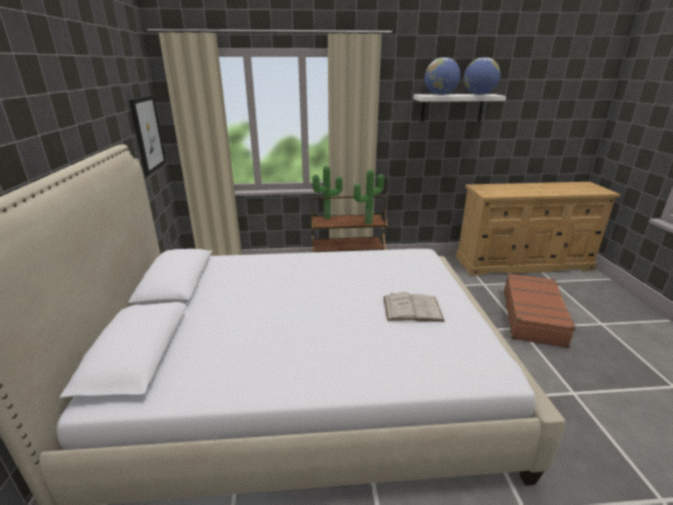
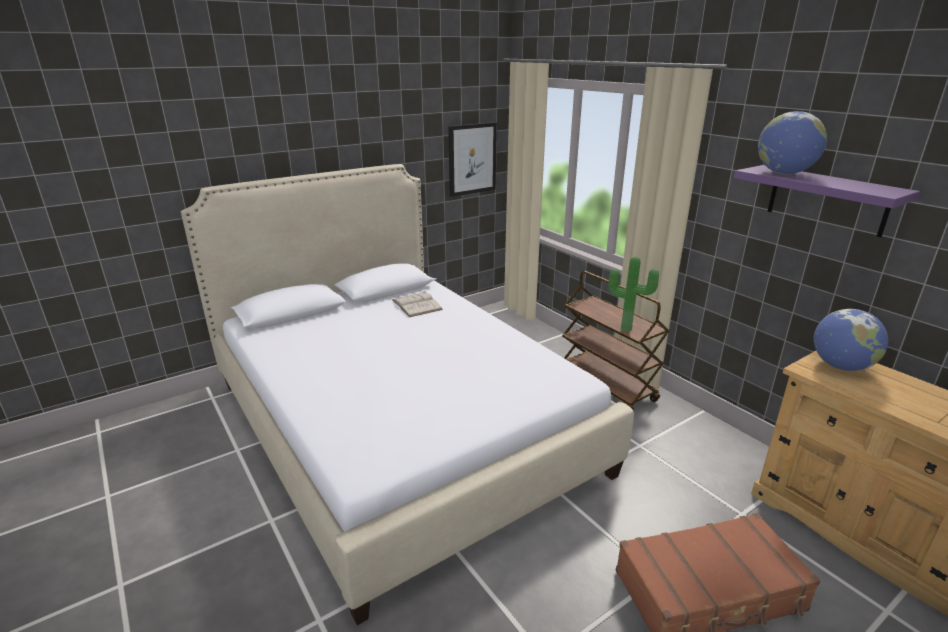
camera: 60 degrees right, 0 degrees up
(328, 218) = (601, 304): potted plant -> none
(412, 308) = (433, 399): white book -> white book (417, 305)
(452, 107) = (827, 200): white shelf -> purple shelf
(479, 94) = (856, 186): globe -> globe (841, 366)

